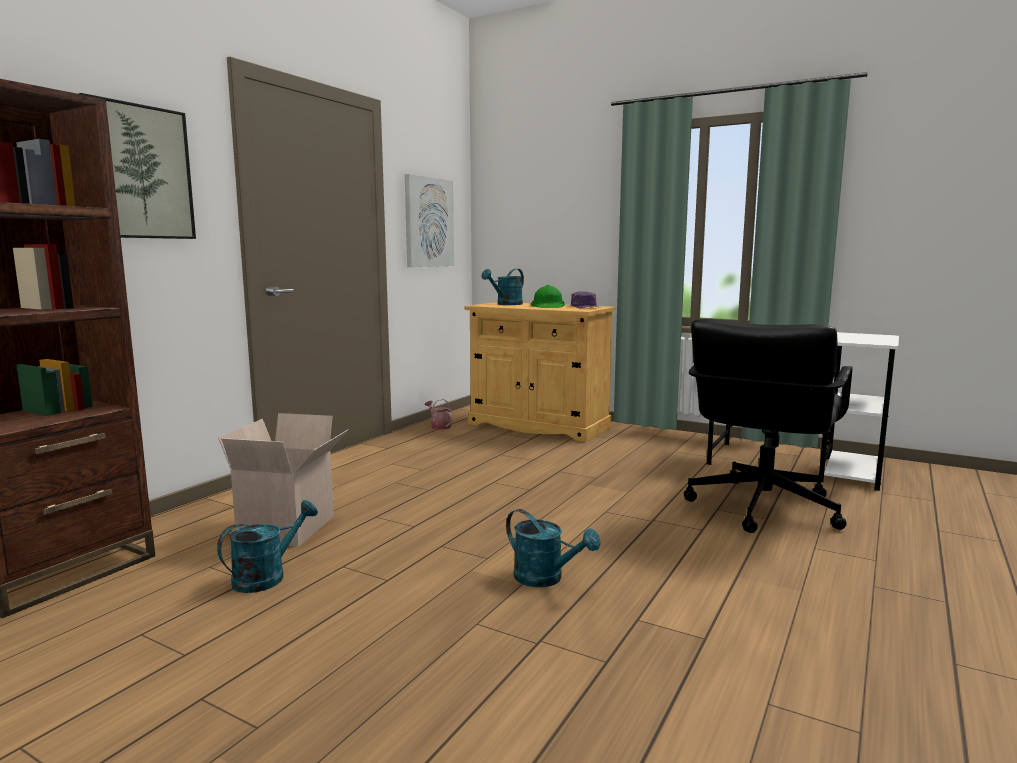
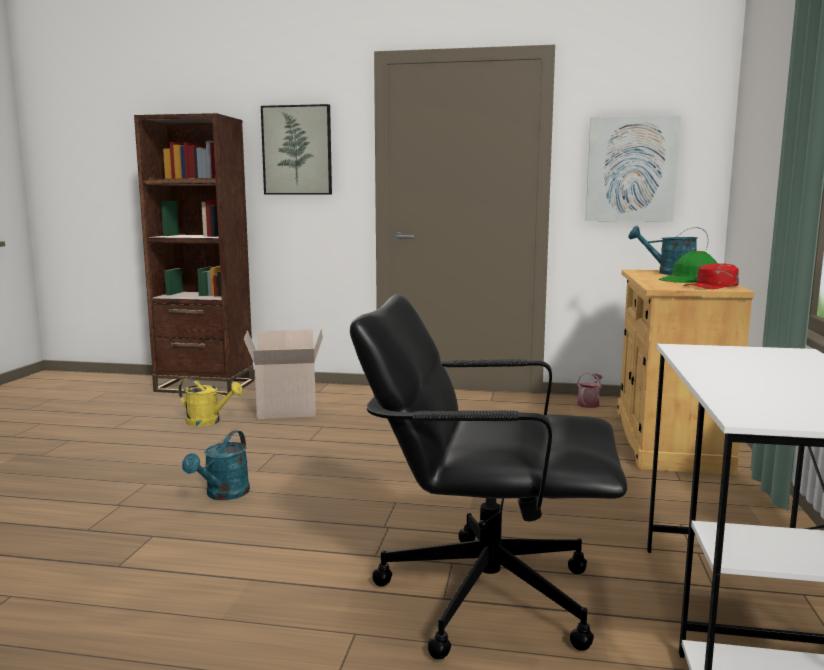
camera: 70 degrees right, 0 degrees up
(267, 576) = (209, 422): turquoise watering can -> yellow watering can
(585, 307) = (711, 286): purple cap -> red cap

